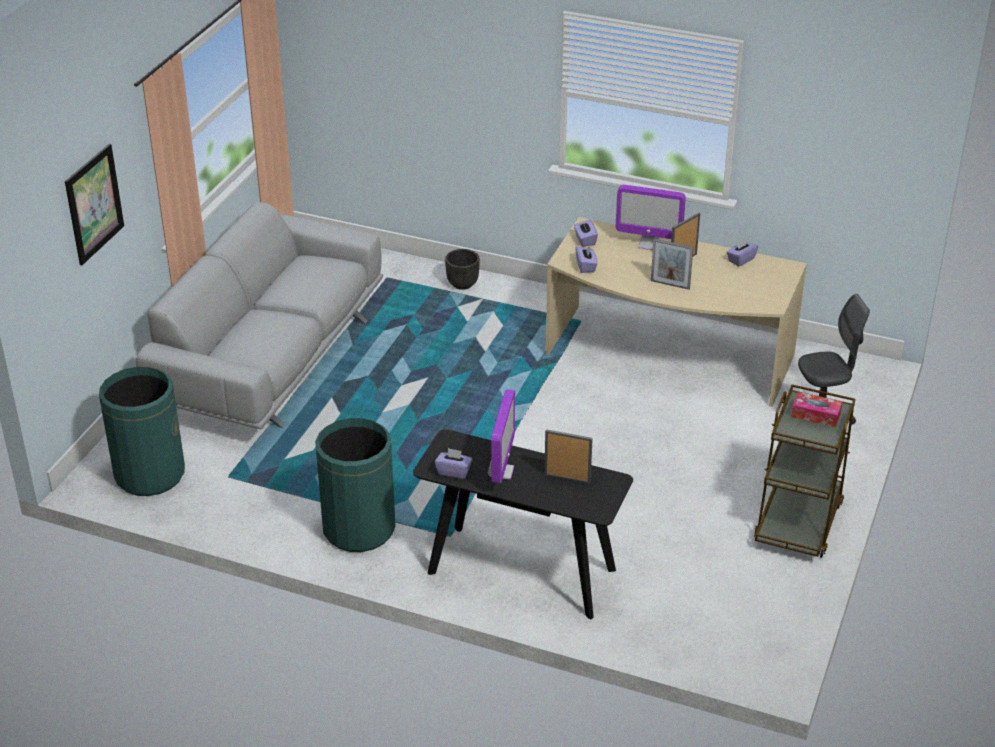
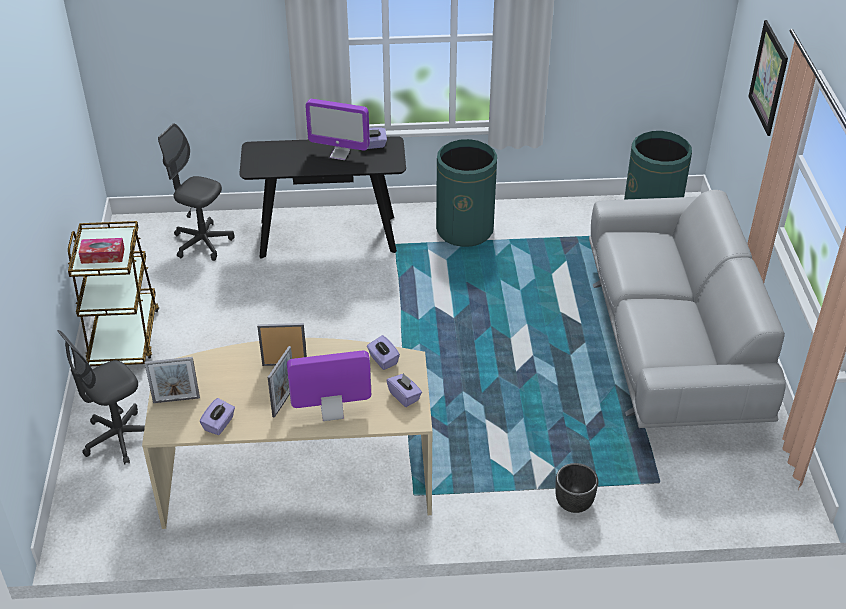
camera: 155 degrees right, 5 degrees up
(501, 471) = (340, 154): monitor -> monitor turned 60 degrees counterclockwise
(567, 478) = (288, 162): picture frame -> picture frame (176, 400)
(677, 611) = (202, 243): none -> grey office chair

